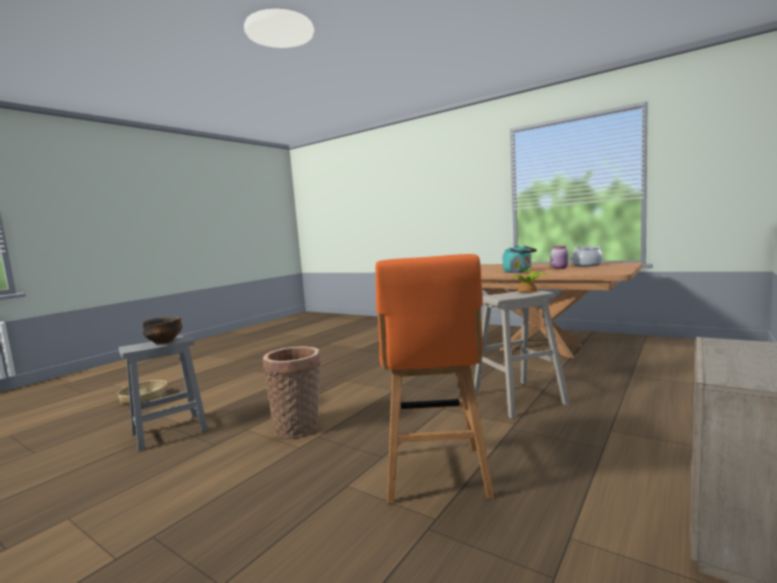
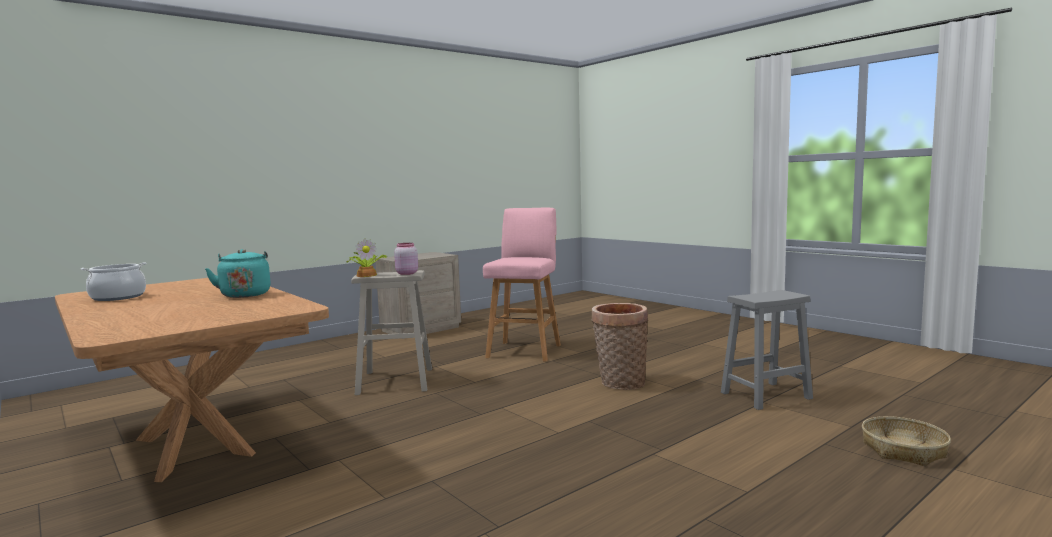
camera: 165 degrees left, 0 degrees up
(164, 342) = (759, 295): bowl -> none
(436, 476) = (525, 350): orange stool -> pink stool
(560, 268) = (175, 295): pink jar -> pink jar (406, 273)

